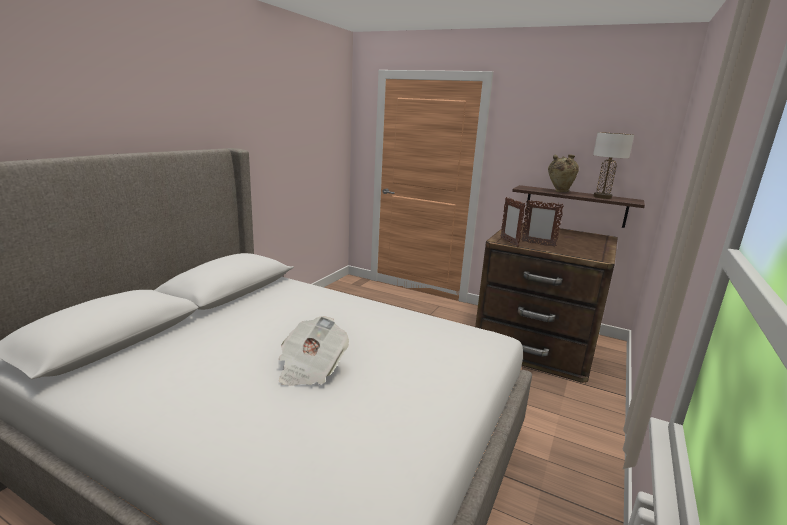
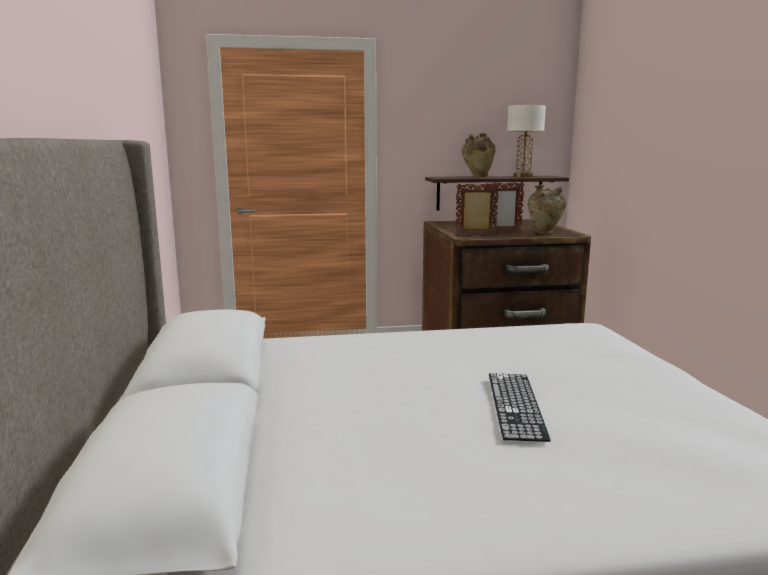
camera: 35 degrees left, 5 degrees down
(310, 368) = (516, 404): newspaper -> keyboard
(509, 242) = (476, 236): picture frame -> picture frame turned 135 degrees clockwise
(577, 251) = (544, 233): none -> beige vase

